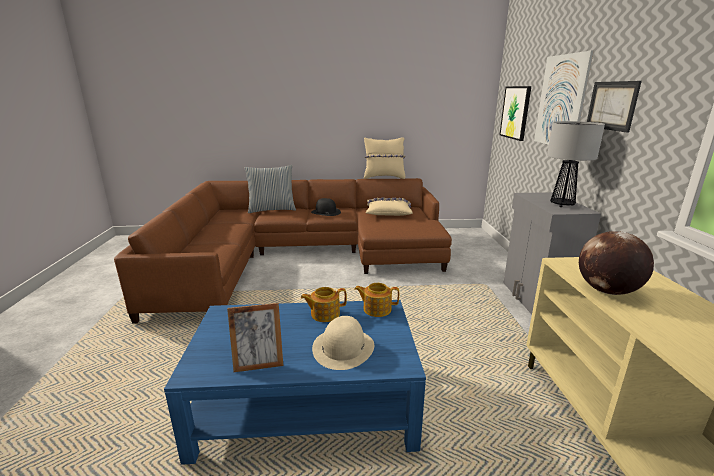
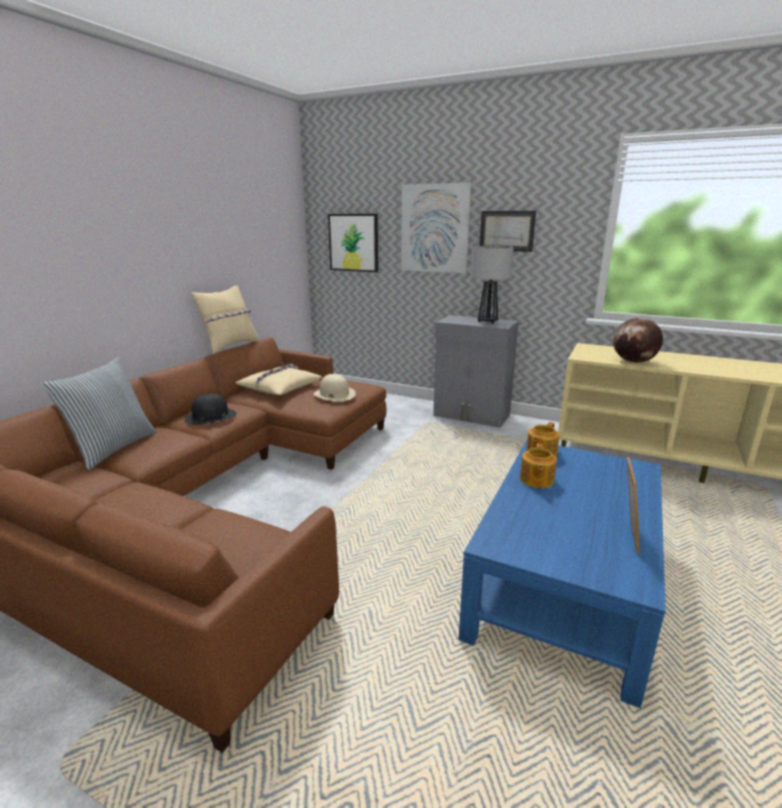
camera: 60 degrees left, 0 degrees up
(343, 347) = (607, 485): beige hat -> beige hat (334, 394)

